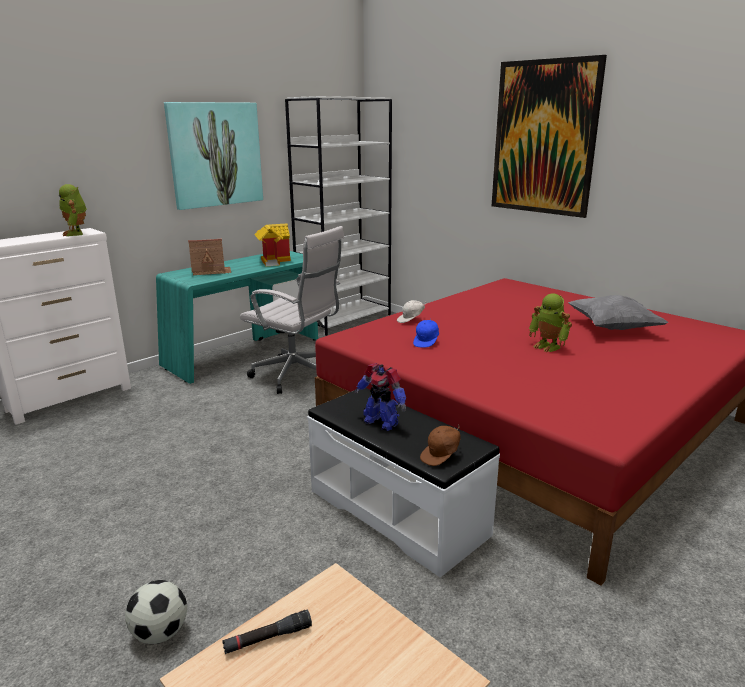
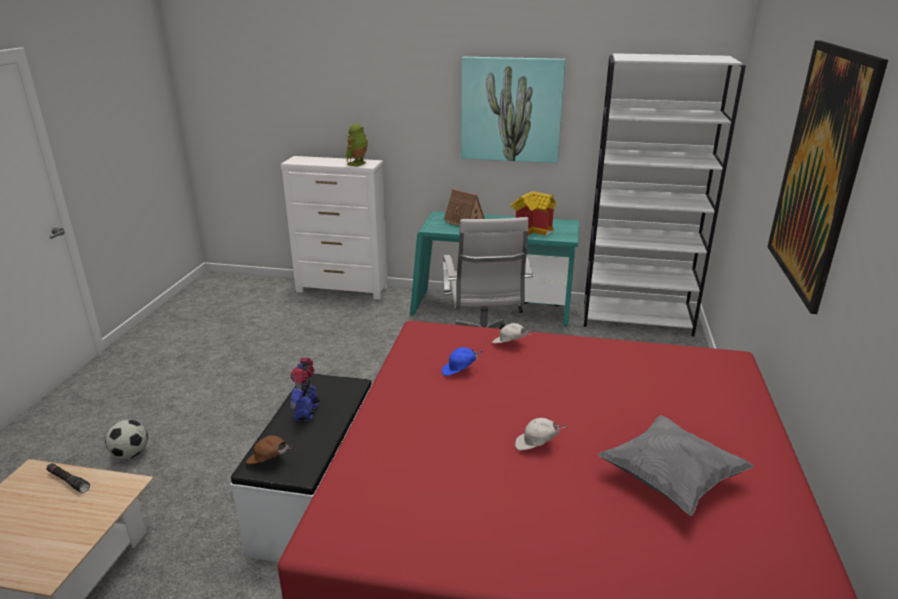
camera: 55 degrees right, 5 degrees up
(548, 346) = (536, 445): toy robot -> white cap

